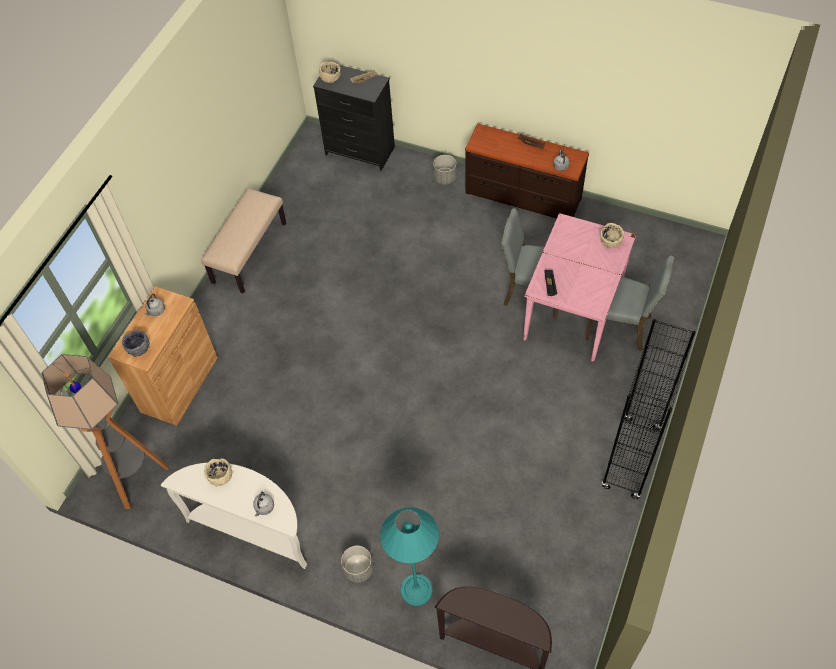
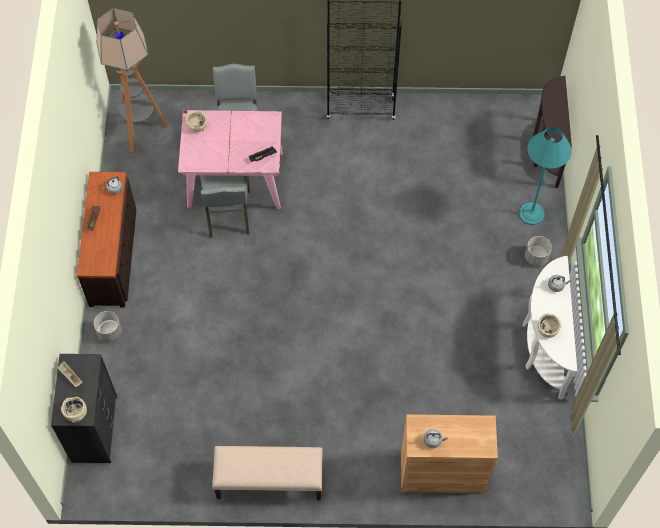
camera: 115 degrees left, 5 degrees up
(137, 478) = (546, 460): floor lamp -> floor lamp (141, 130)
(138, 348) = (477, 435): grey bowl -> none

